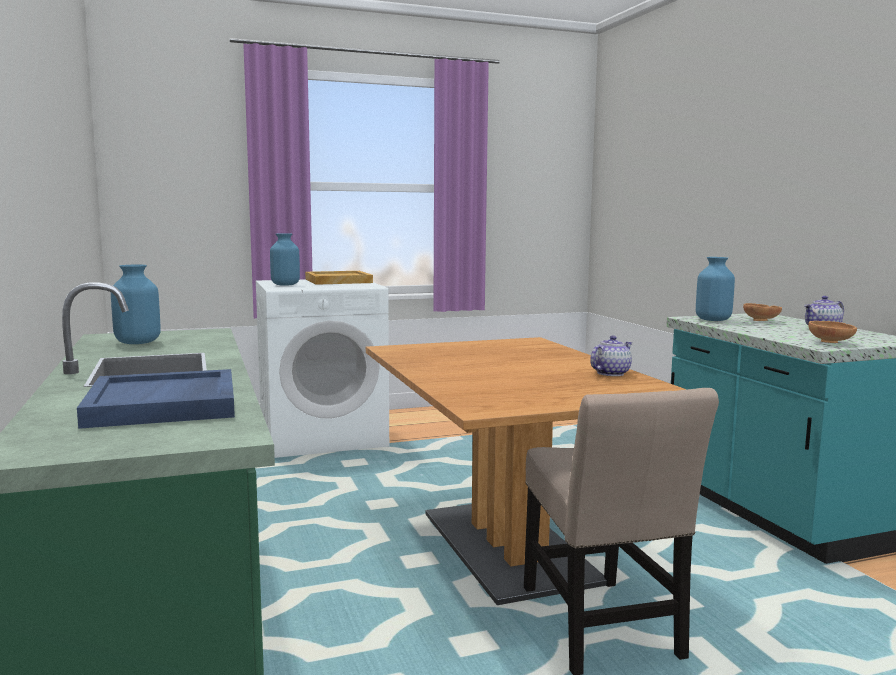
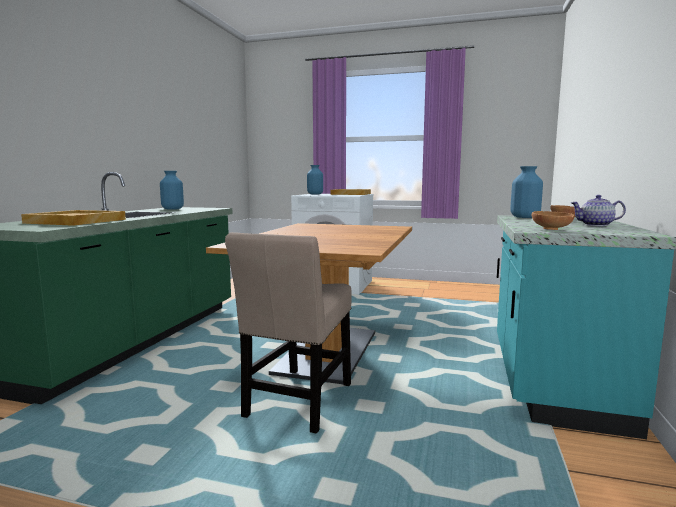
camera: 35 degrees right, 0 degrees up
(165, 405) = (76, 221): blue tray -> beige tray
(610, 373) = (372, 241): teapot -> none

